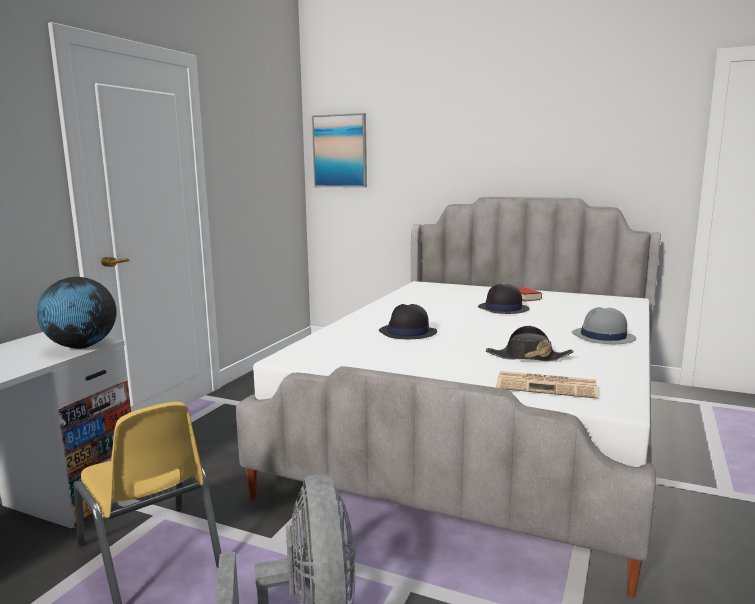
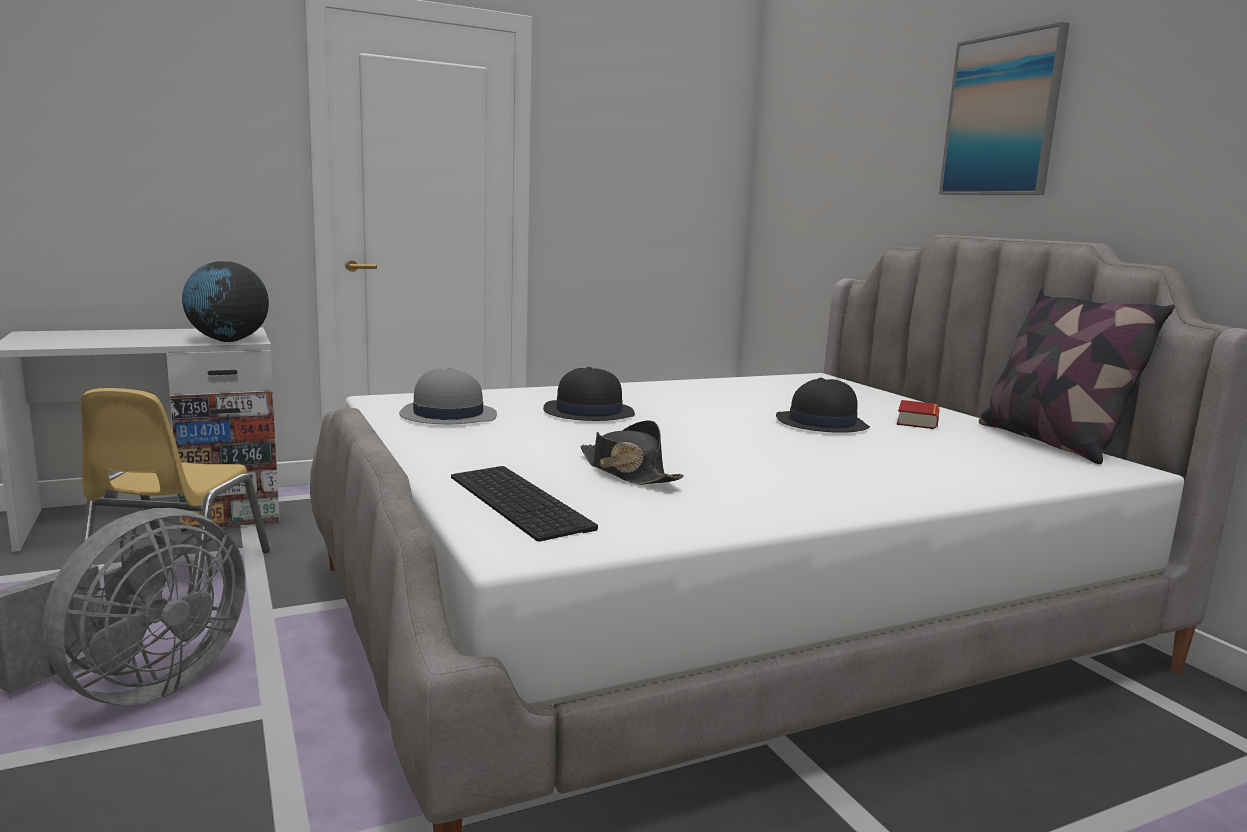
camera: 40 degrees right, 0 degrees up
(340, 151) = (787, 158): picture -> picture (1002, 116)
(547, 386) = (523, 501): newspaper -> keyboard
(584, 294) = (1051, 441): none -> pillow
(602, 337) = (841, 488): grey hat -> grey hat (447, 415)

